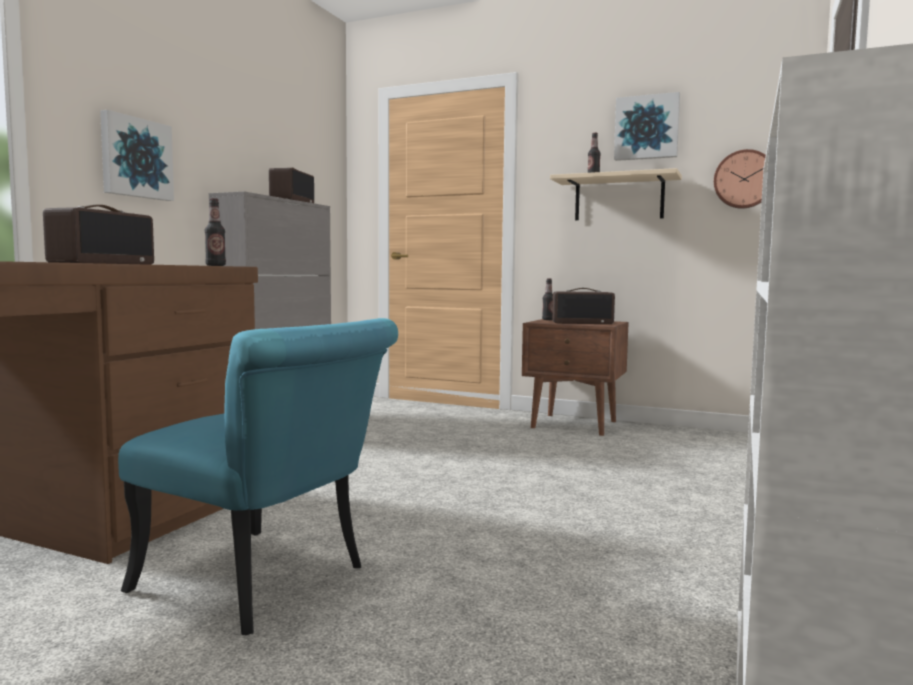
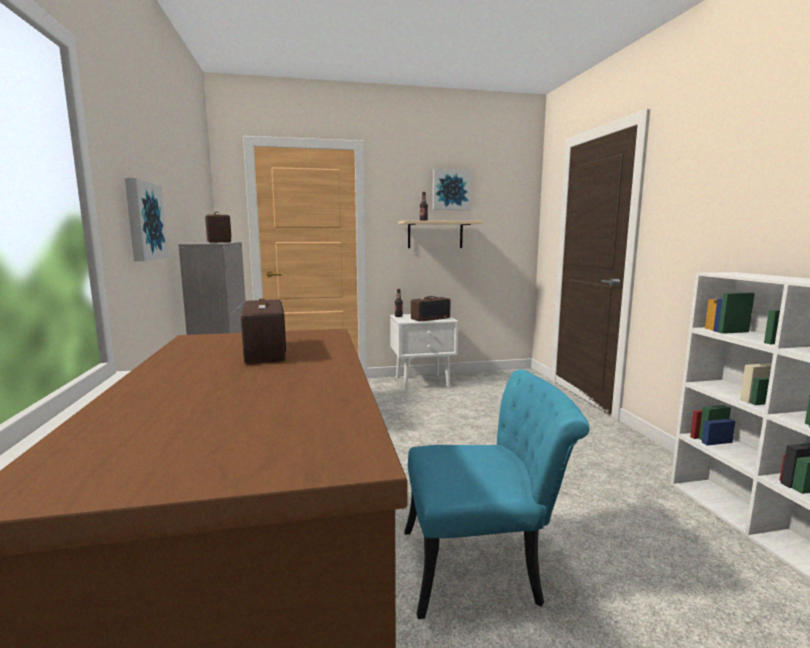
camera: 35 degrees left, 5 degrees up
(215, 265) = (314, 332): bottle -> none
(575, 425) = (423, 382): brown nightstand -> white nightstand
(744, 179) = (504, 226): wall clock -> none

